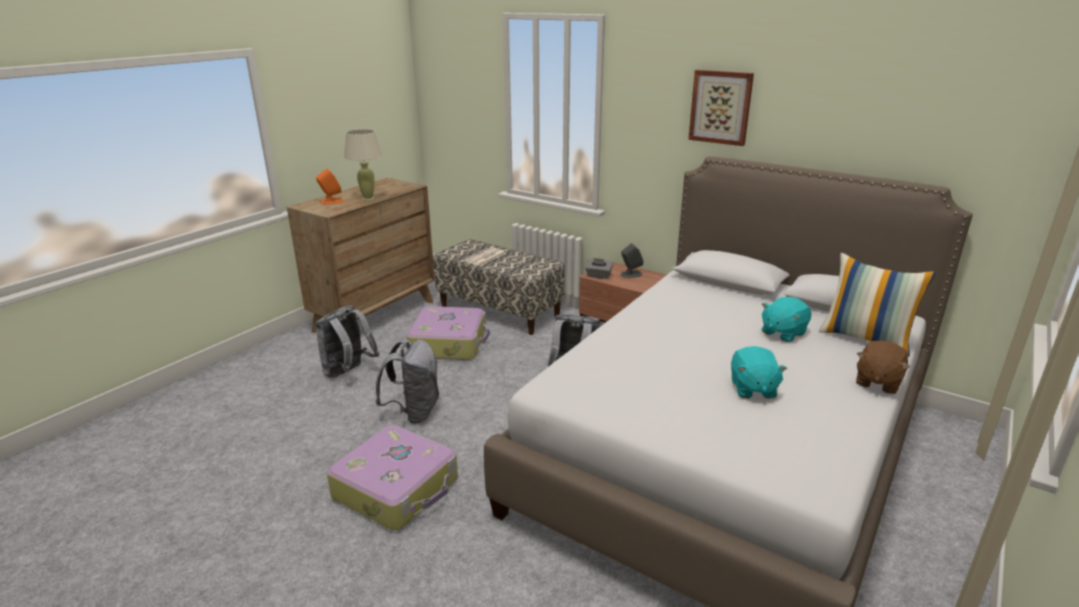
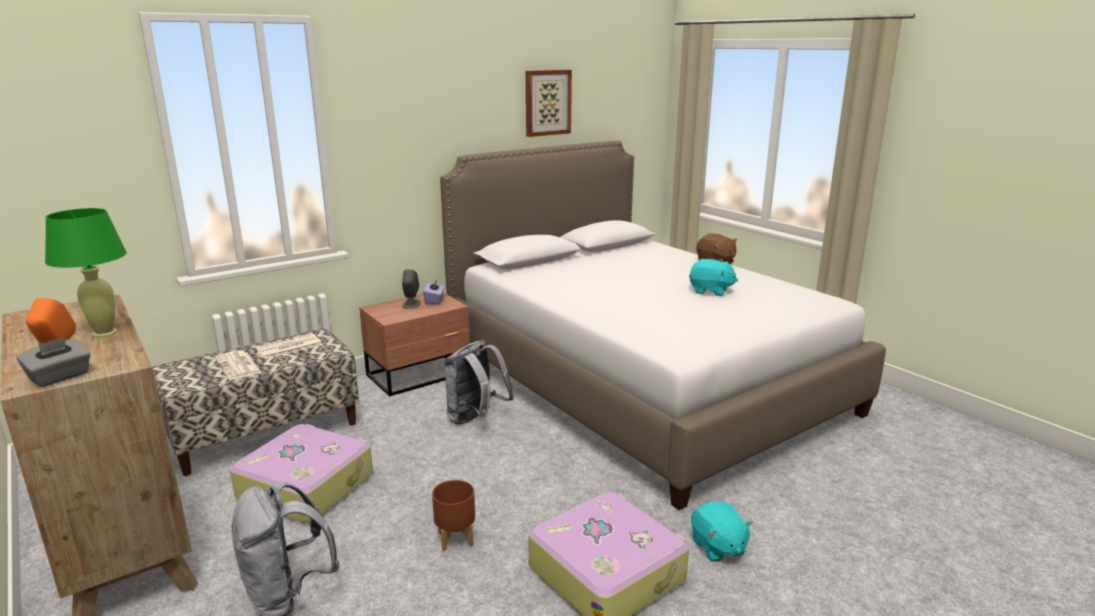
camera: 70 degrees left, 5 degrees down
(368, 198) = (104, 333): beige table lamp -> green table lamp
(414, 412) = (455, 539): grey backpack -> brown planter
(523, 261) = (288, 347): none -> newspaper
(598, 276) = (395, 317): grey tissue box -> grey tissue box (60, 377)
(649, 280) = (434, 300): none -> purple tissue box
(720, 107) = (455, 107): picture -> picture (547, 102)
(782, 332) = (633, 266): turquoise plush toy -> turquoise plush toy (717, 547)
(866, 338) = (657, 251): pillow -> none

